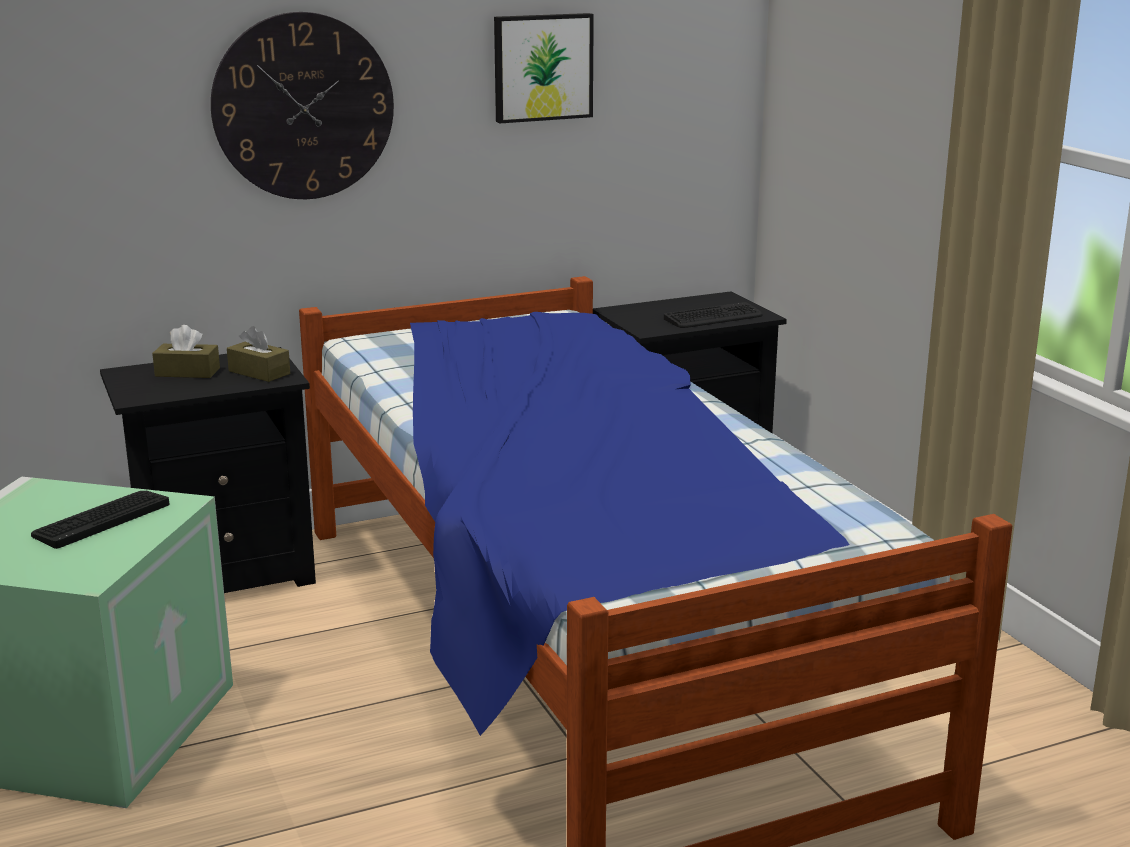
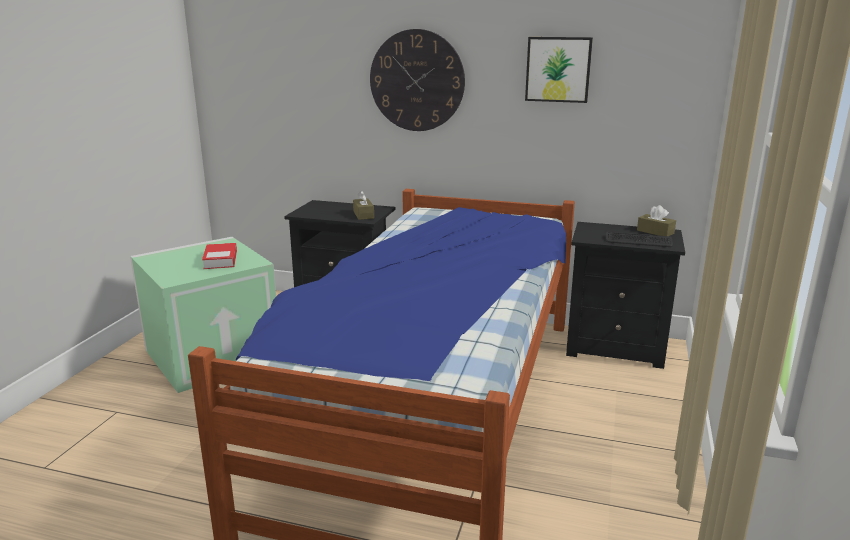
camera: 40 degrees right, 0 degrees up
(101, 519) = (220, 260): keyboard -> book
(187, 372) = (338, 208): brown tissue box -> brown tissue box (655, 232)

